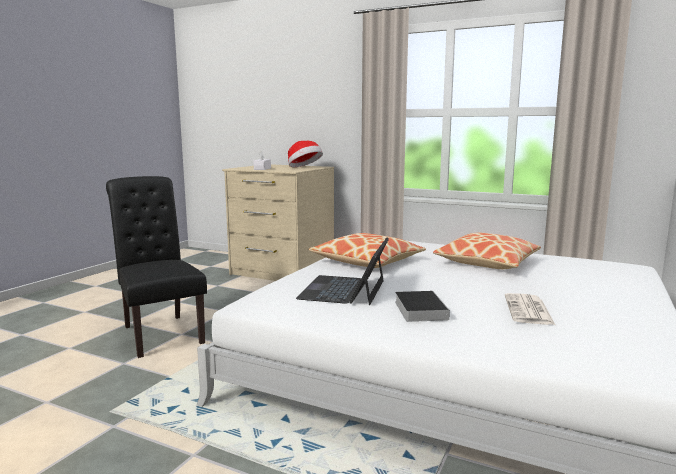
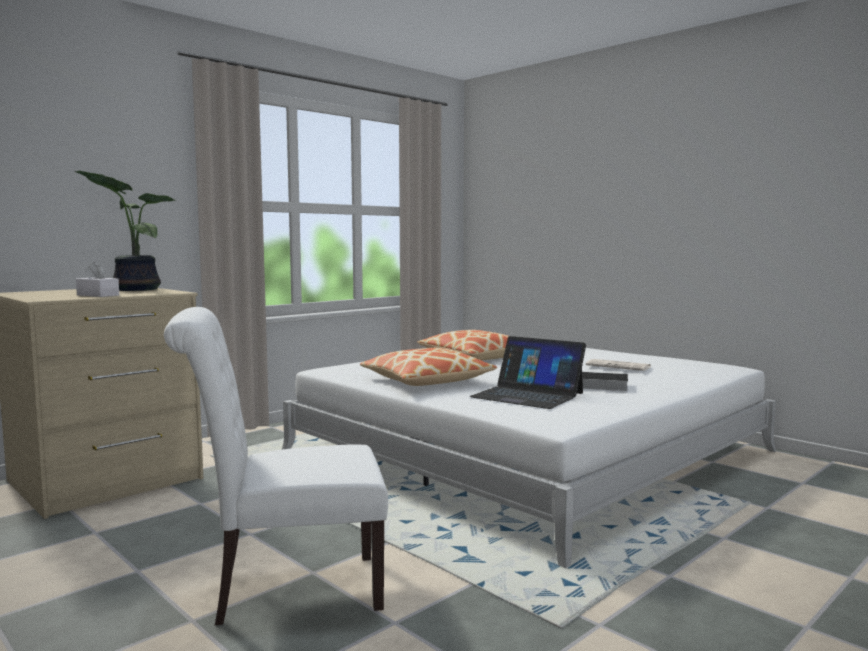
camera: 70 degrees left, 5 degrees down
(160, 332) = (287, 590): black chair -> white chair
(304, 168) = (133, 289): hat -> potted plant

